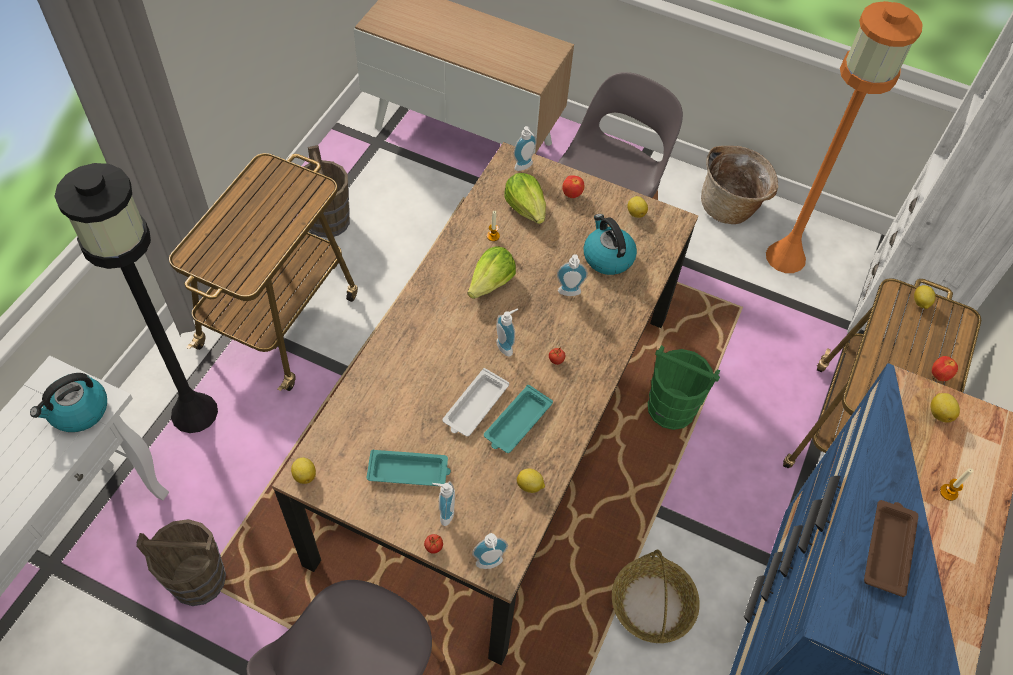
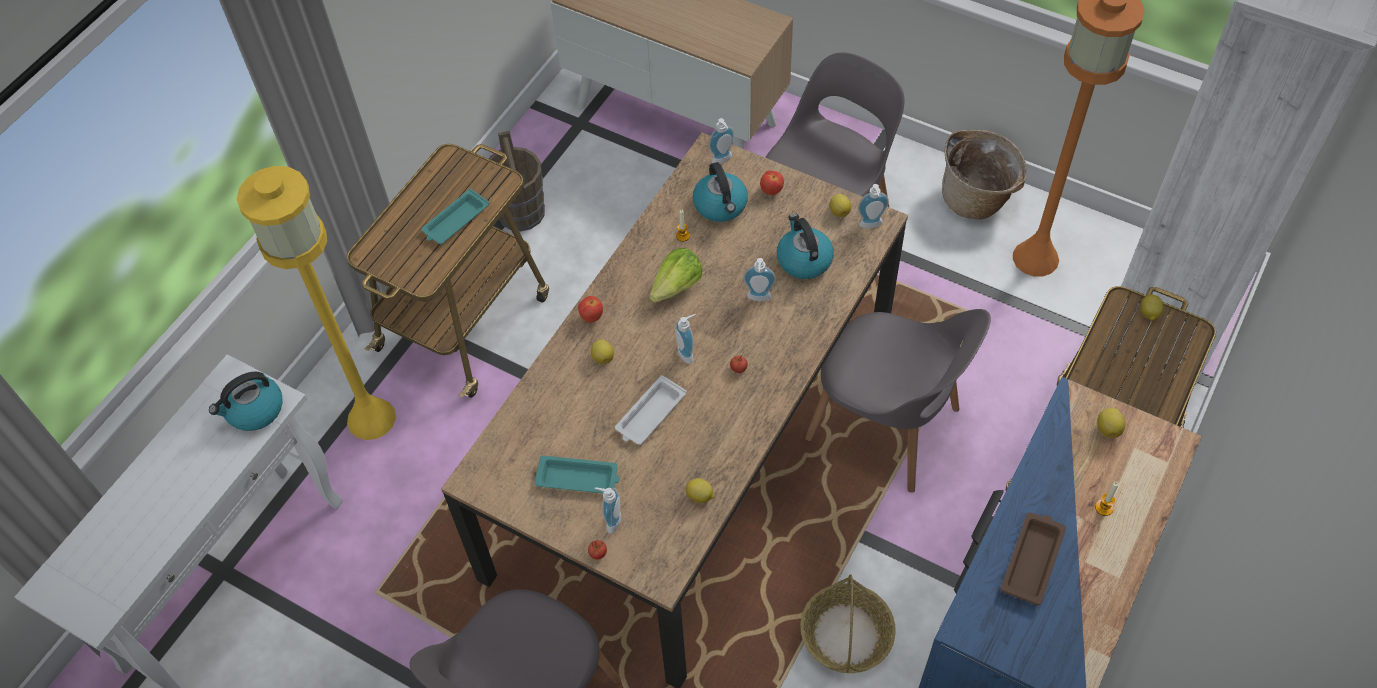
camera: 10 degrees right, 0 degrees up
(193, 412) = (371, 418): black floor lamp -> yellow floor lamp
(197, 579) = (370, 590): brown bucket -> none
(304, 475) = (473, 479): lemon -> lemon (603, 357)
(490, 565) = (653, 573): soap dispenser -> soap dispenser (871, 225)
(517, 423) = (692, 432): turquoise tray -> turquoise tray (455, 221)
(526, 208) = (721, 205): lettuce -> kettle
(671, 409) = (886, 427): green bucket -> grey chair
(938, 375) = (1158, 393): apple -> apple (591, 317)

